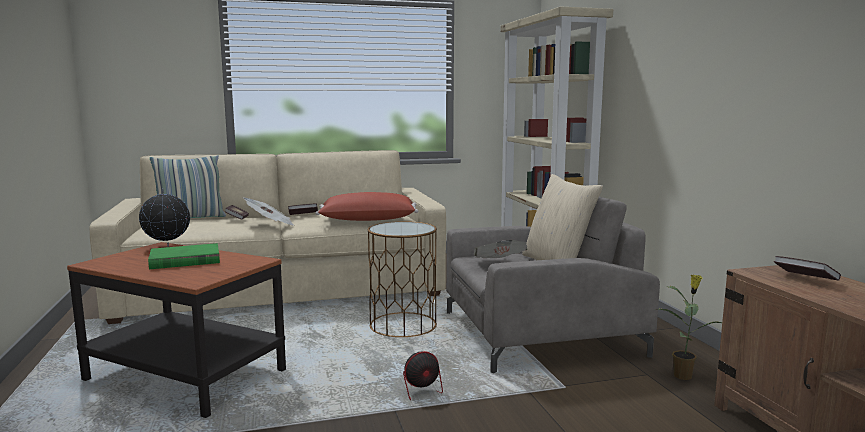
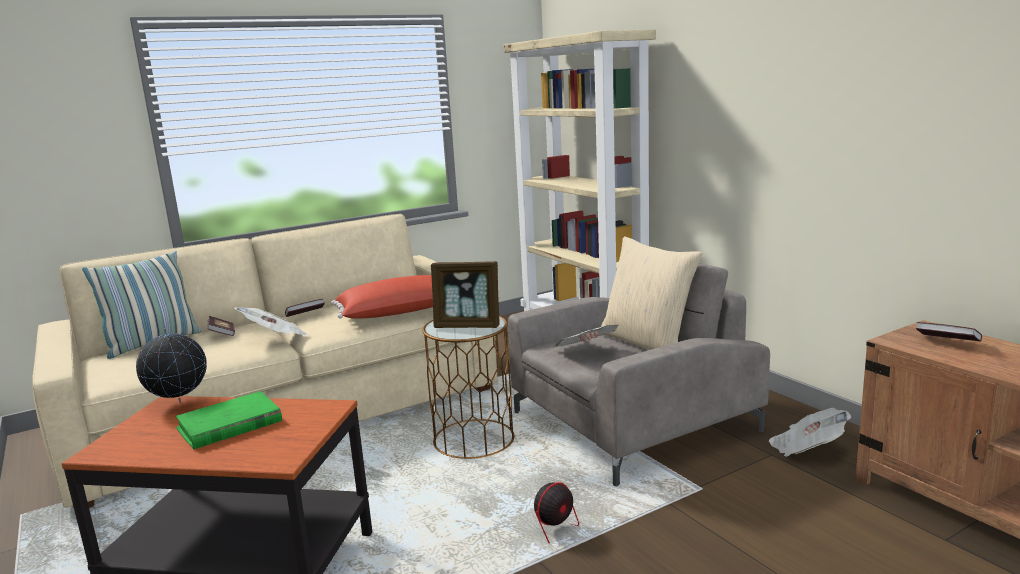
camera: 15 degrees left, 5 degrees up
(403, 228) = (468, 326): none -> picture frame
(683, 375) = (807, 449): potted plant -> newspaper

